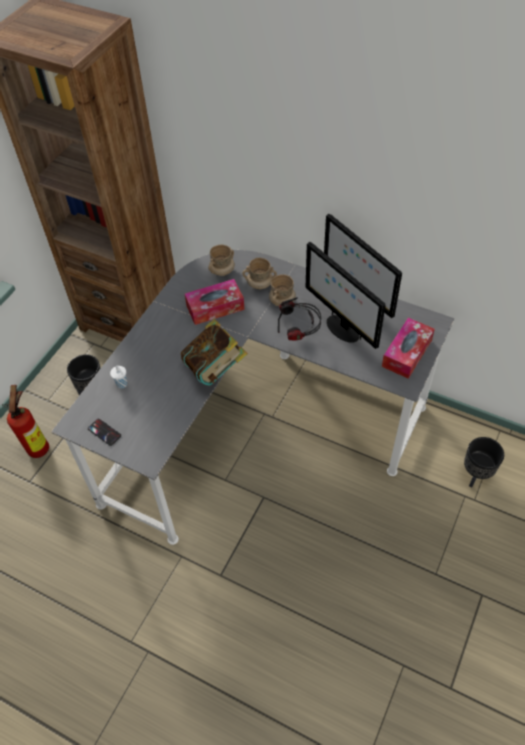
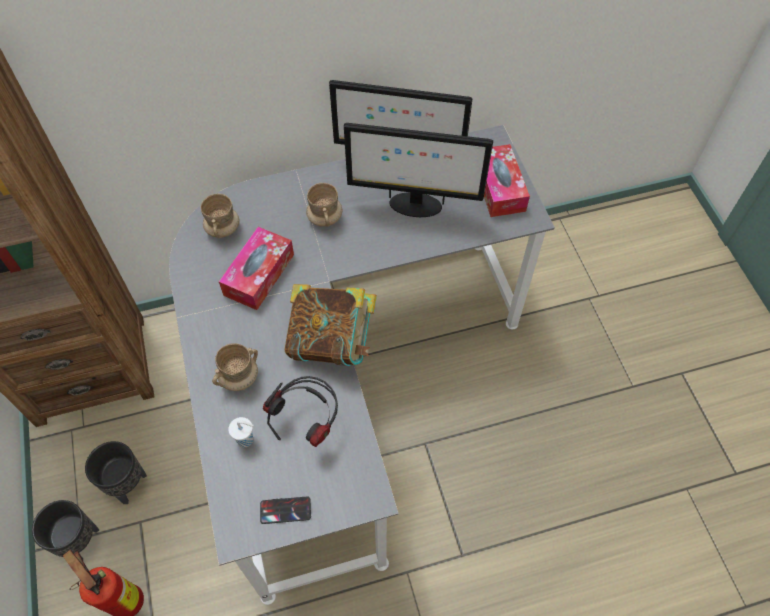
camera: 45 degrees left, 5 degrees up
(259, 284) = (281, 216): beige mug -> beige mug (239, 378)
(299, 335) = (380, 241): headphones -> headphones (308, 423)
(475, 474) = (578, 272): black planter -> black planter (79, 541)

